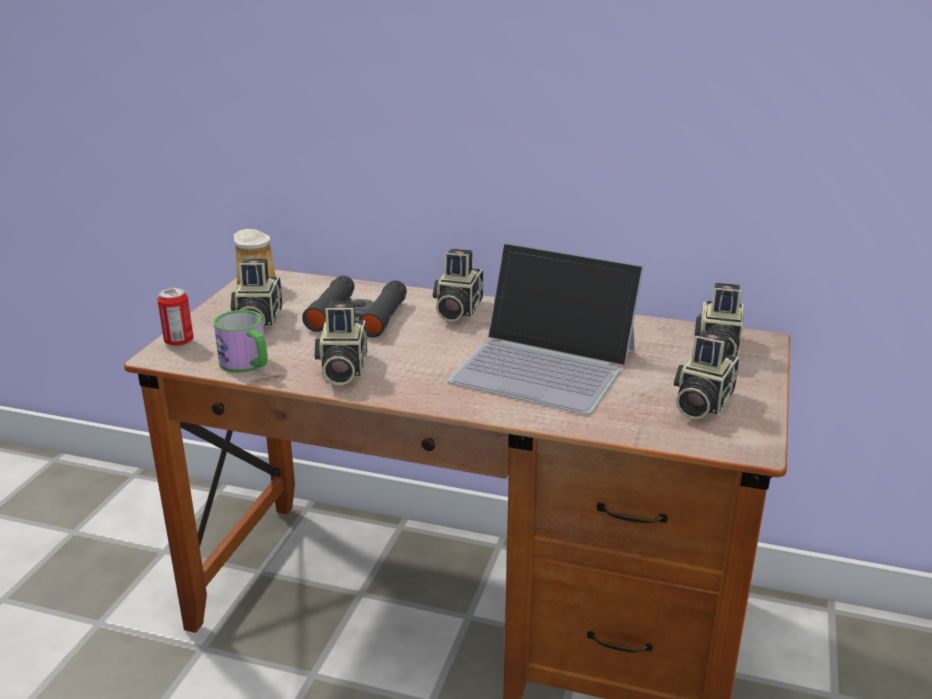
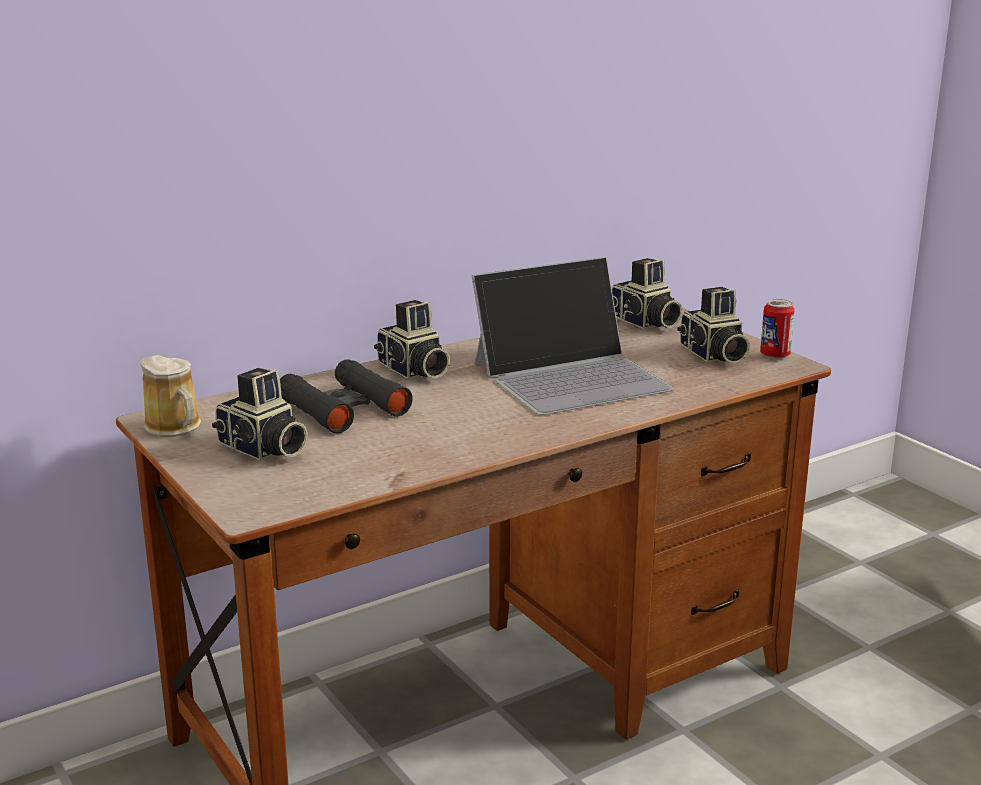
camera: 50 degrees left, 5 degrees down
(179, 342) = (234, 496): can -> can (774, 355)
(248, 364) = (353, 479): mug -> none
(342, 370) = (441, 445): camera -> none

